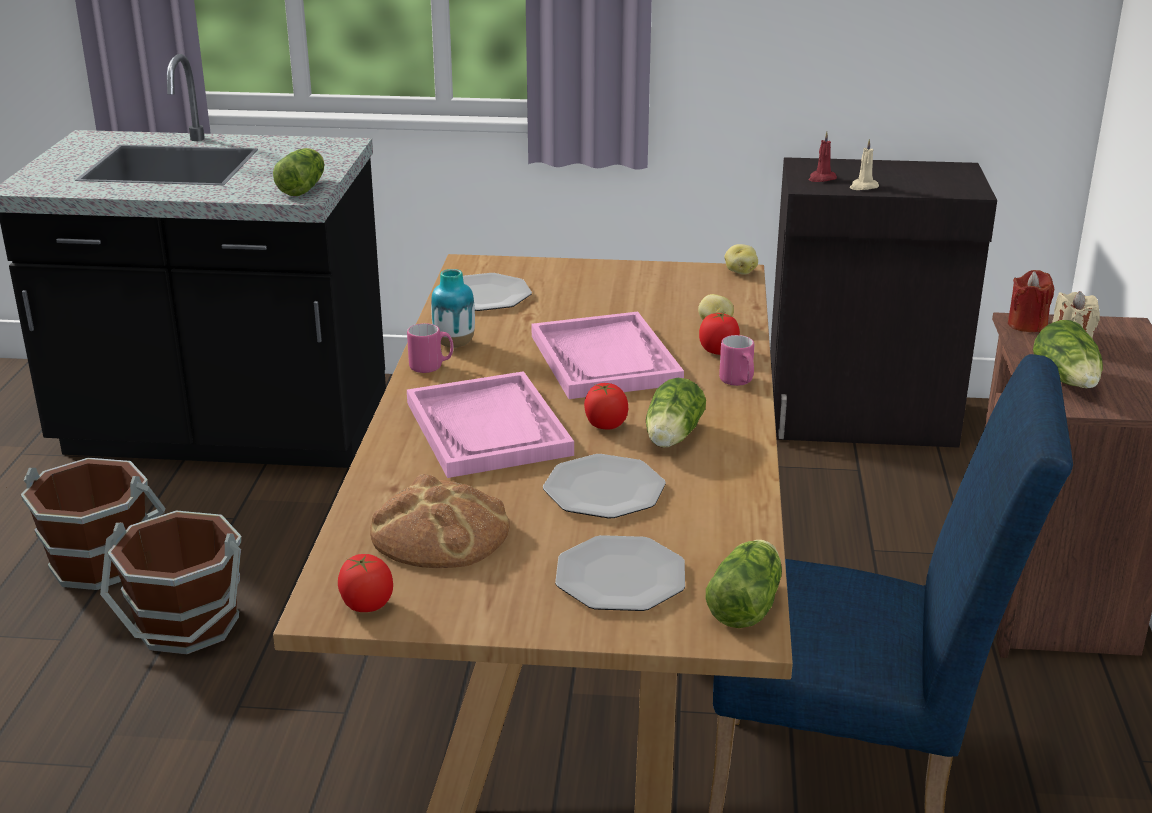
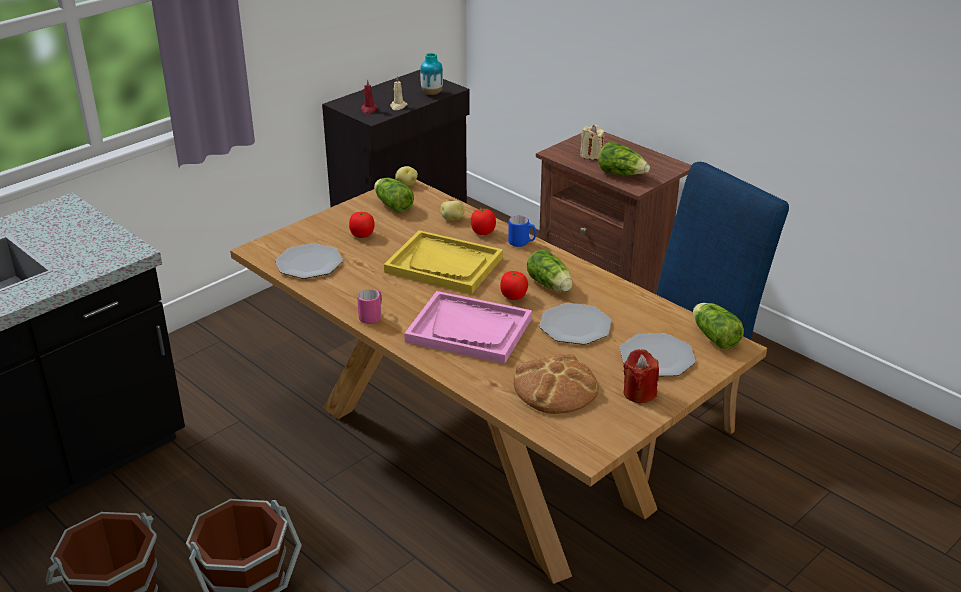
camera: 50 degrees left, 5 degrees up
(304, 187) = (117, 246): lettuce -> lettuce (392, 204)
(366, 605) = (598, 438): tomato -> tomato (362, 235)
(454, 344) = (355, 298): vase -> vase (432, 93)
(605, 360) = (444, 265): pink tray -> yellow tray
(738, 382) = (522, 243): pink mug -> blue mug
(1027, 325) = (559, 153): red candle -> red candle (639, 393)

